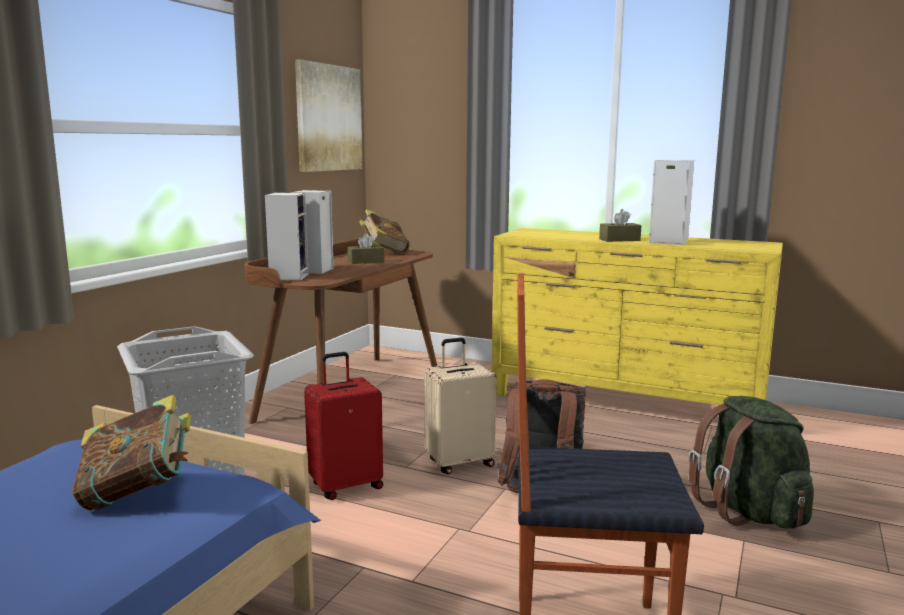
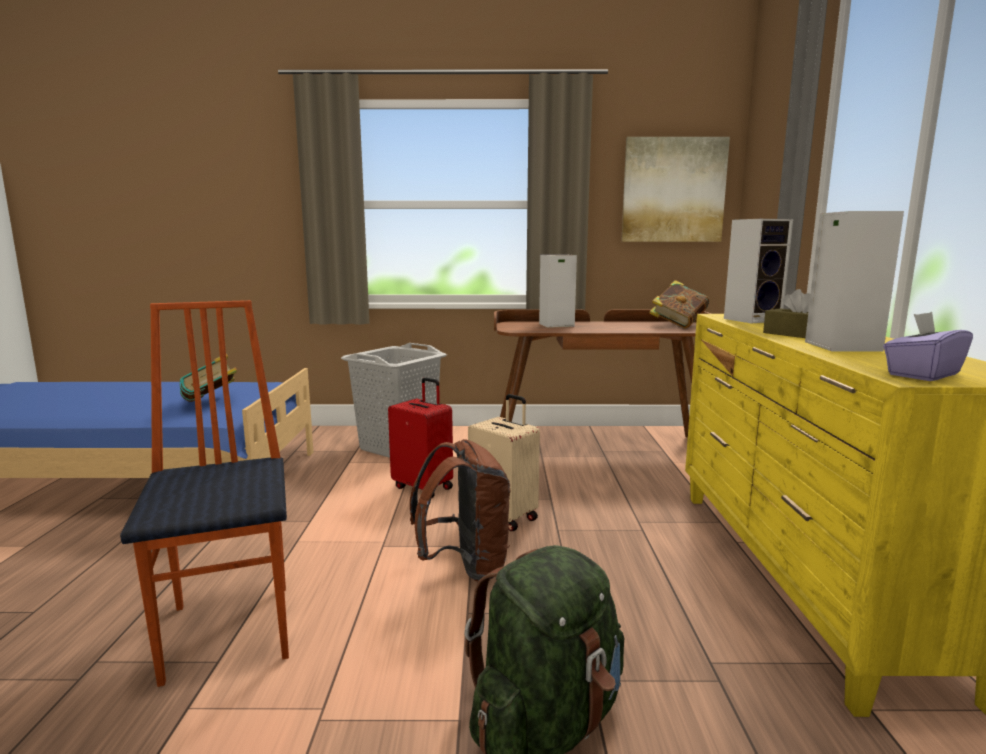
camera: 65 degrees right, 0 degrees up
(288, 276) = (522, 325): speaker -> speaker (753, 319)
(366, 261) = (622, 327): brown tissue box -> none
(753, 248) = (922, 374): none -> purple tissue box

